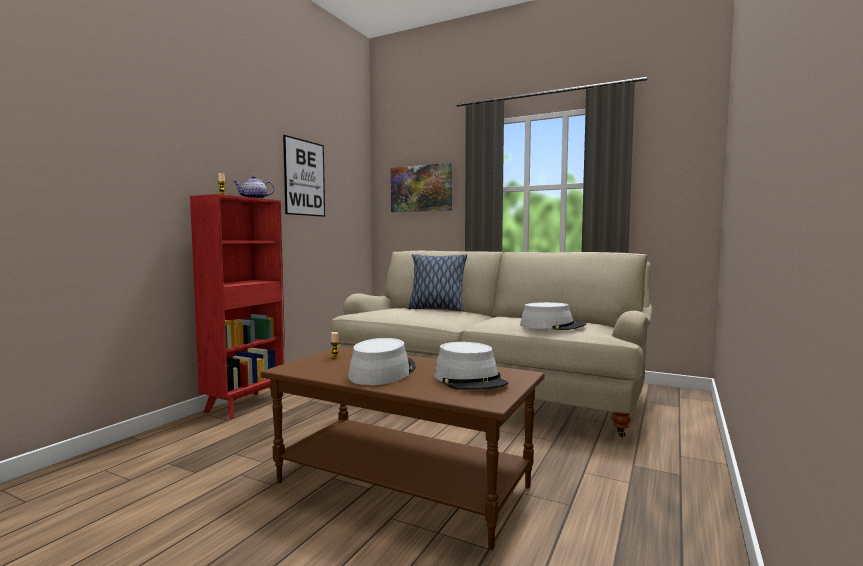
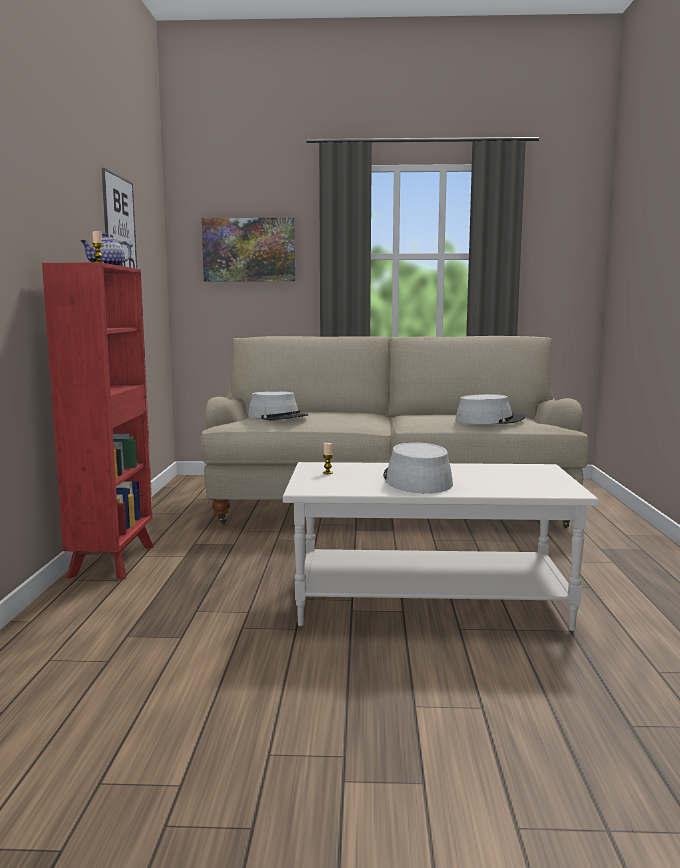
camera: 25 degrees left, 5 degrees up
(404, 484) = (430, 601): brown coffee table -> white coffee table
(436, 309) = (320, 411): pillow -> none
(470, 380) = (512, 477): grey hat -> grey hat (278, 417)

